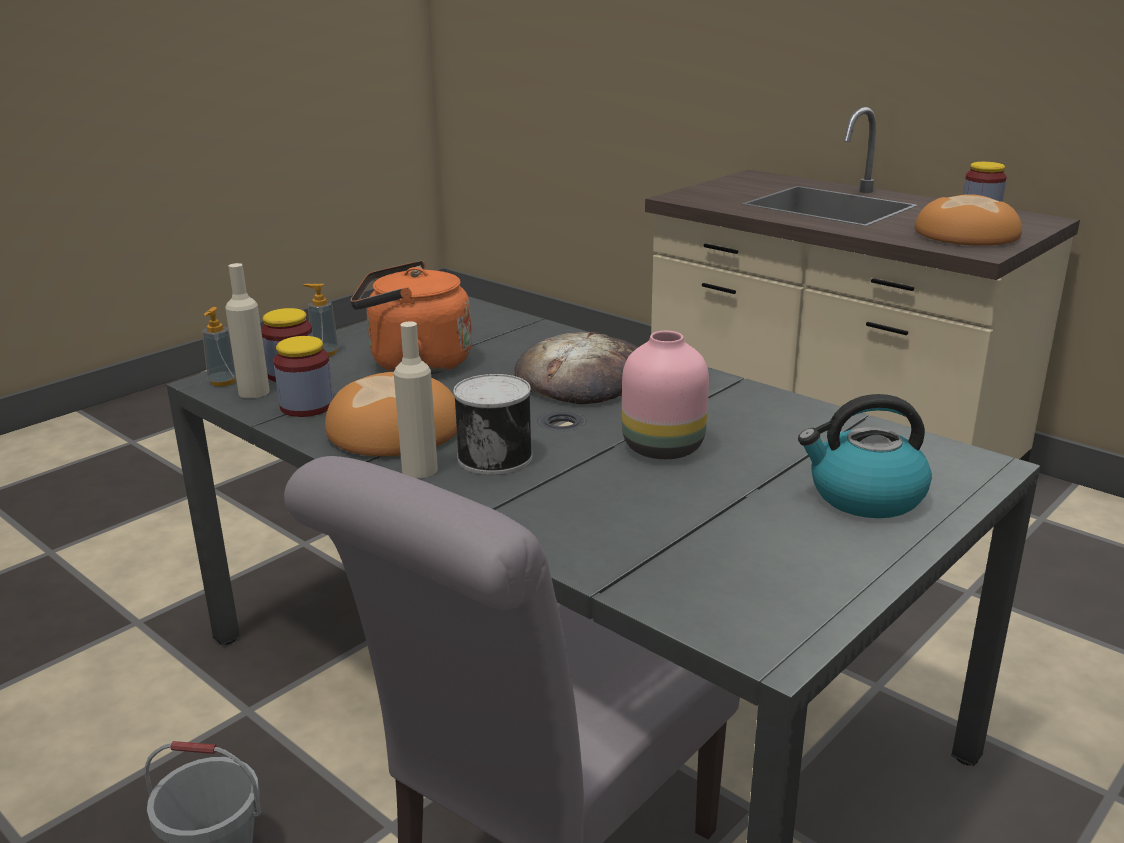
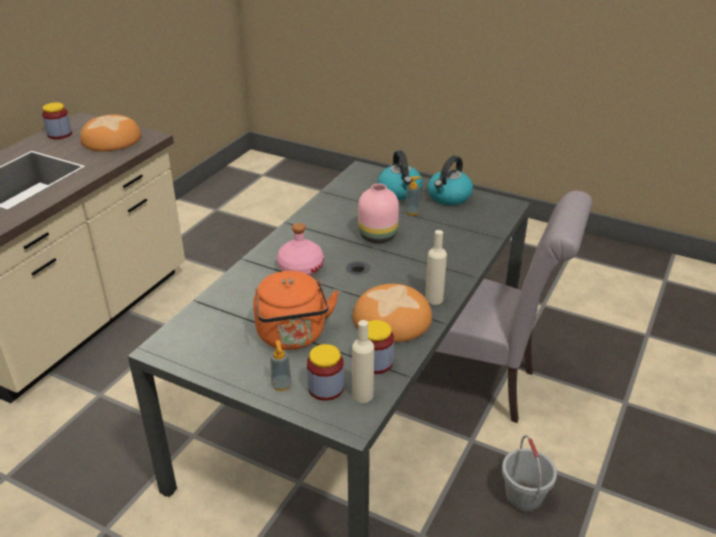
camera: 105 degrees left, 10 degrees up
(223, 382) = (350, 418): soap dispenser -> soap dispenser (412, 212)
(496, 457) = (409, 279): can -> none
(584, 378) = (300, 268): bread -> pink bottle
(832, 557) = (449, 197): none -> kettle

